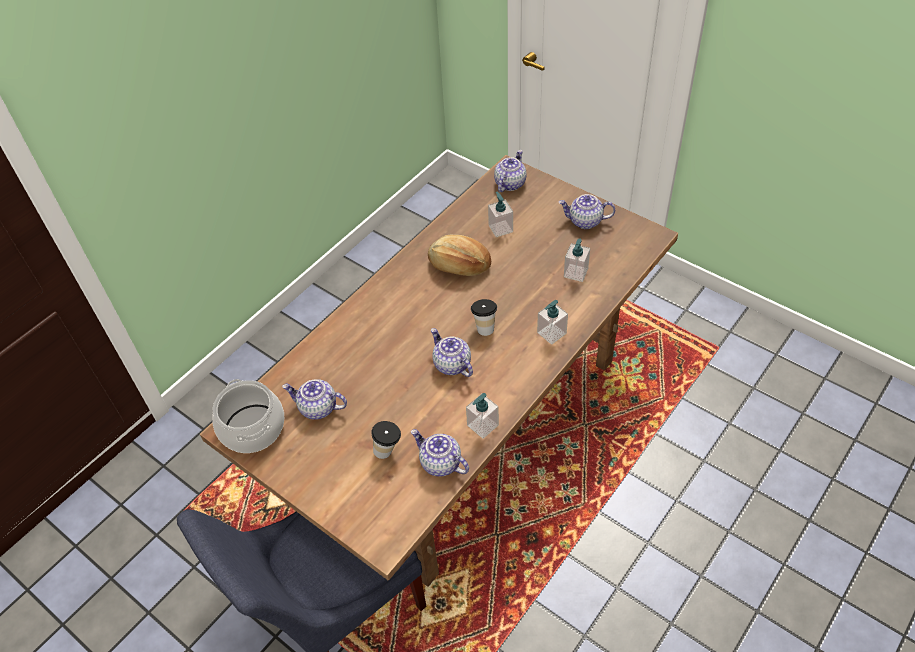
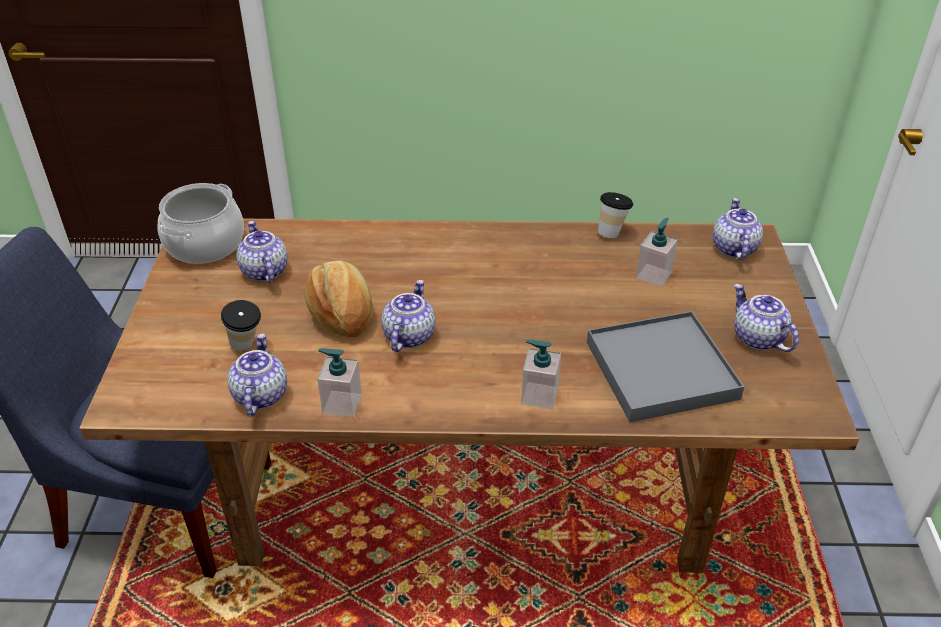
camera: 50 degrees right, 10 degrees down
(459, 265) = (559, 271): bread -> bread (341, 313)
(484, 327) = (489, 335): cup -> cup (612, 232)
(509, 183) = (733, 248): teapot -> teapot turned 75 degrees counterclockwise
(575, 273) = (661, 370): soap dispenser -> grey tray

